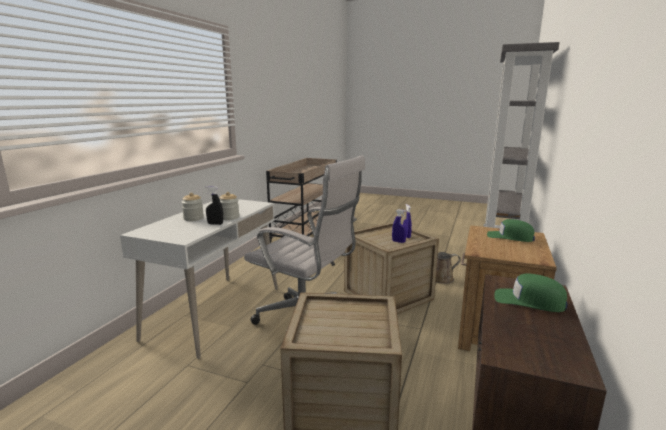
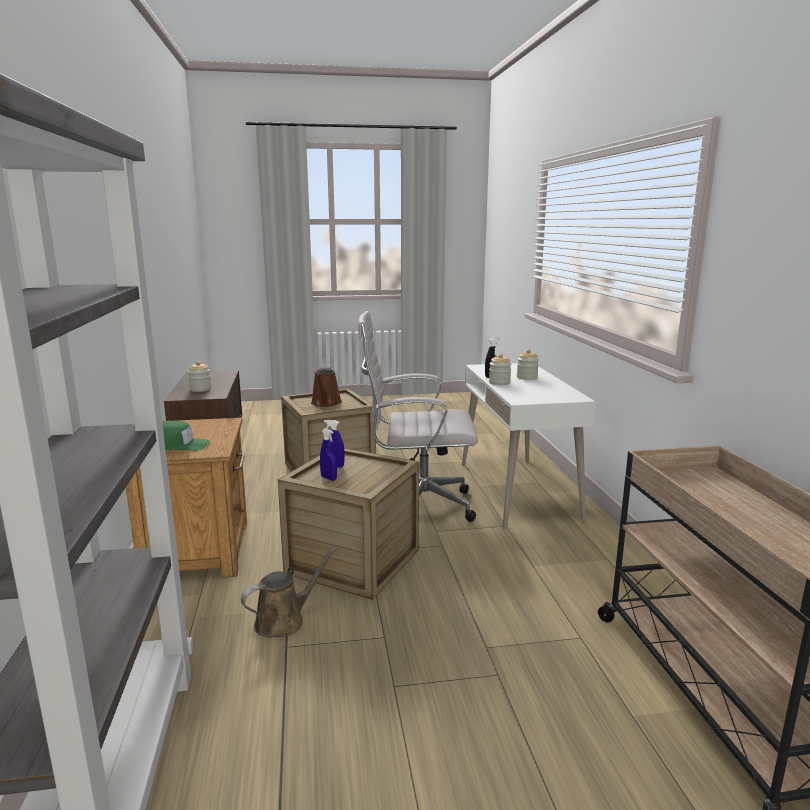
camera: 150 degrees right, 0 degrees up
(347, 320) = (325, 403): none -> brown watering can
(529, 301) = (200, 389): green cap -> jar

